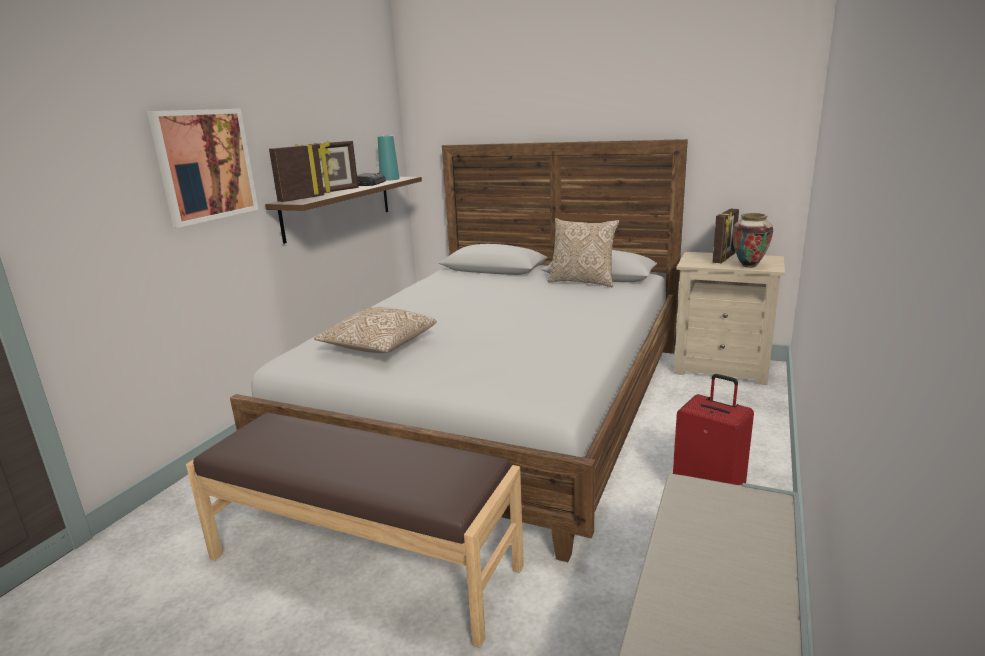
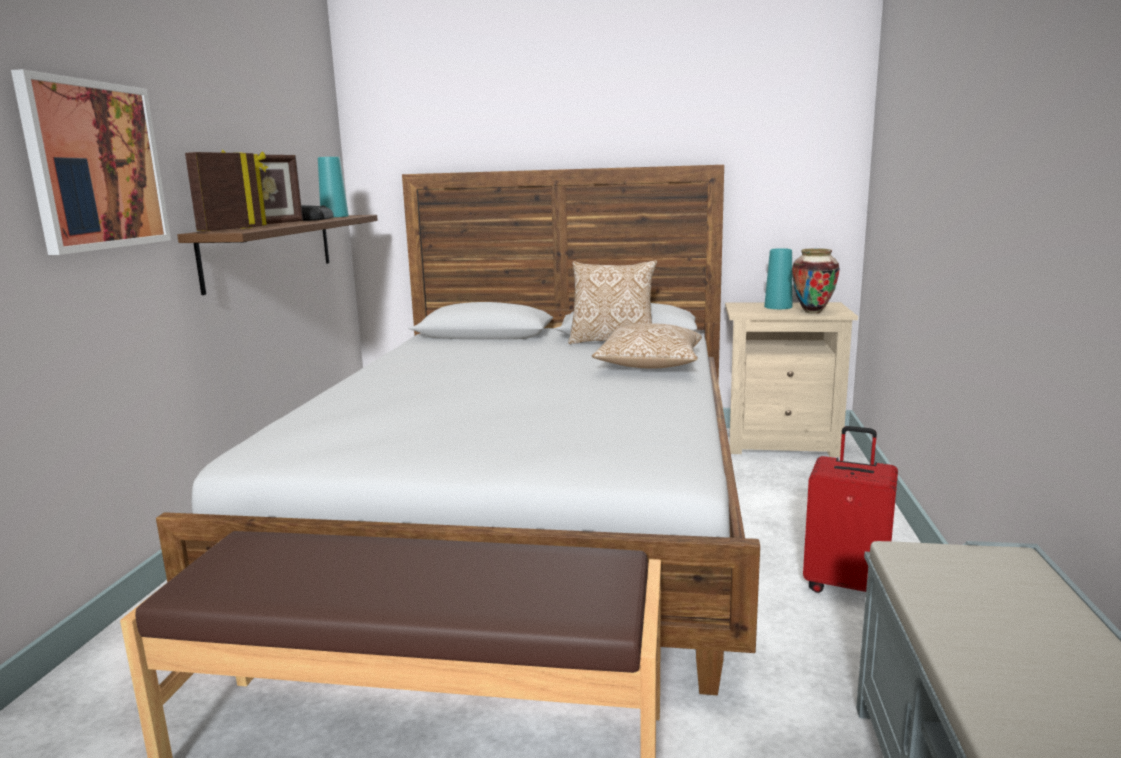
camera: 15 degrees left, 5 degrees down
(378, 346) = (386, 426): pillow -> pillow (649, 366)
(724, 258) = (778, 307): picture frame -> turquoise vase

